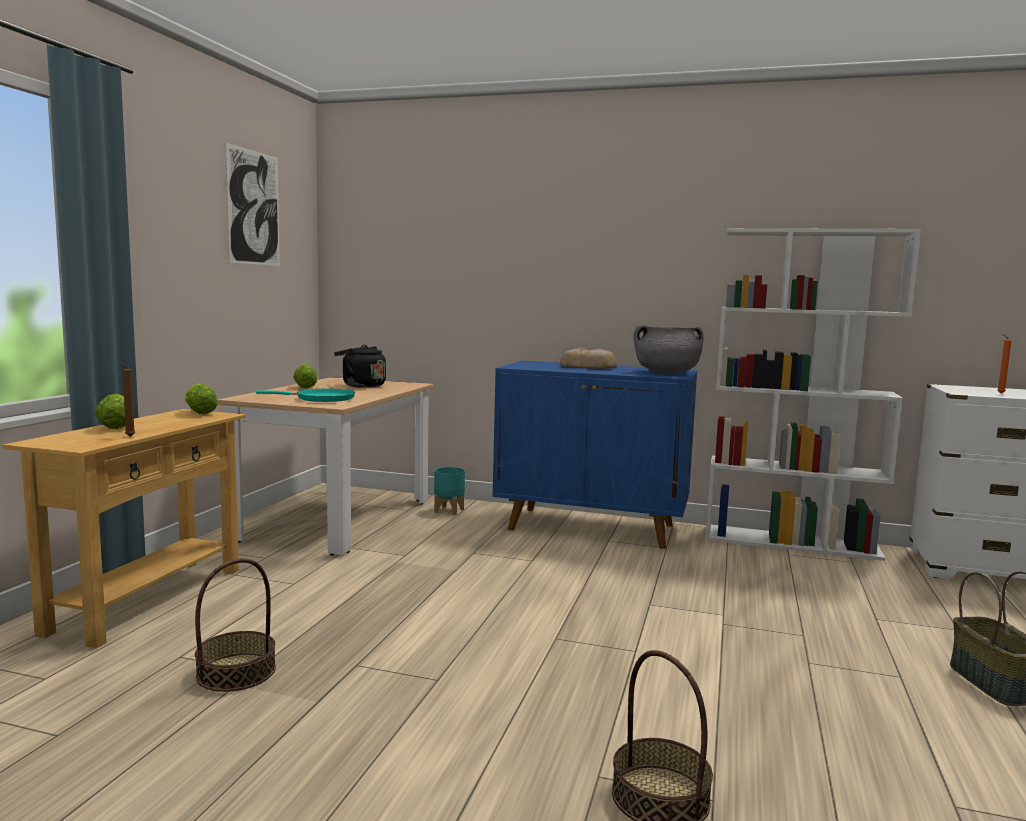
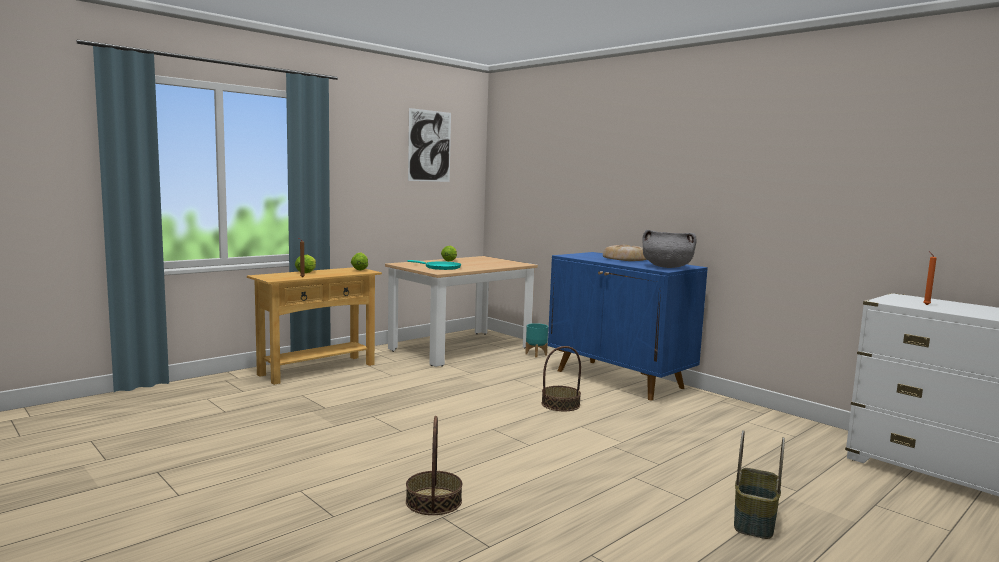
camera: 30 degrees right, 0 degrees up
(236, 672) = (317, 406): basket -> basket (560, 404)
(361, 386) = (486, 262): black kettle -> none
(791, 542) = (766, 415): white bookcase -> none

